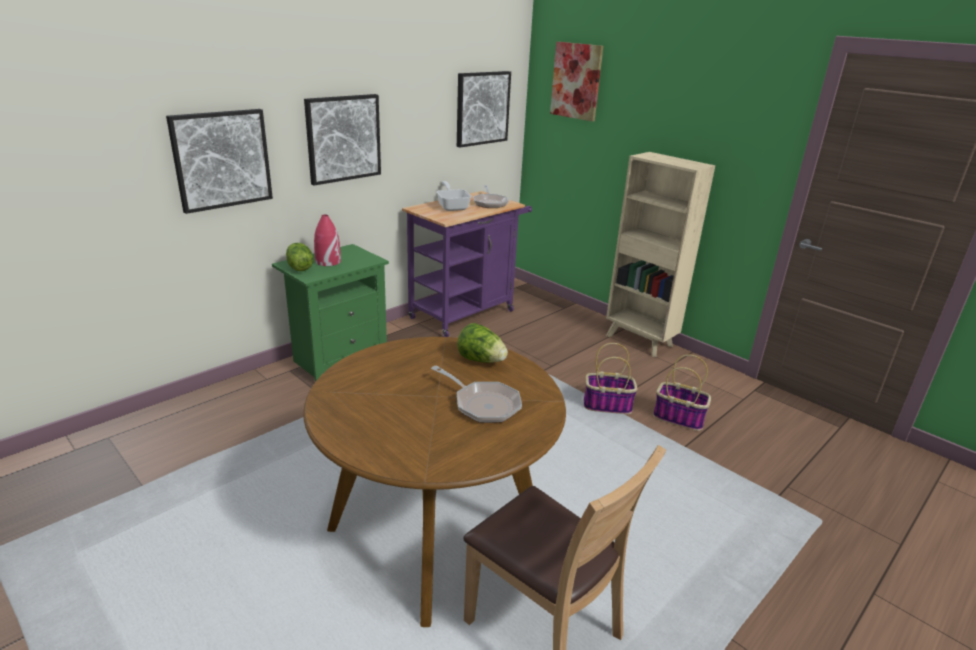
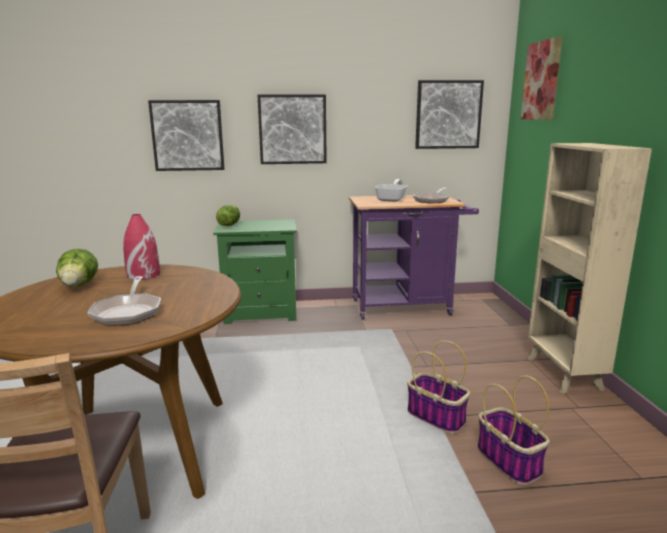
camera: 40 degrees right, 10 degrees down
(328, 261) = (254, 225): red vase -> red vase (143, 275)
(481, 360) = (199, 288): lettuce -> lettuce (78, 286)

